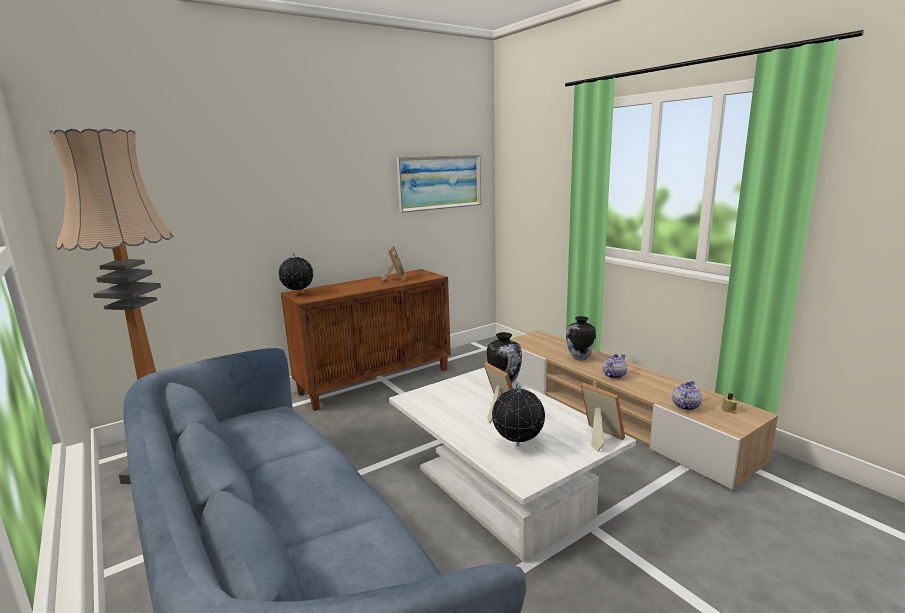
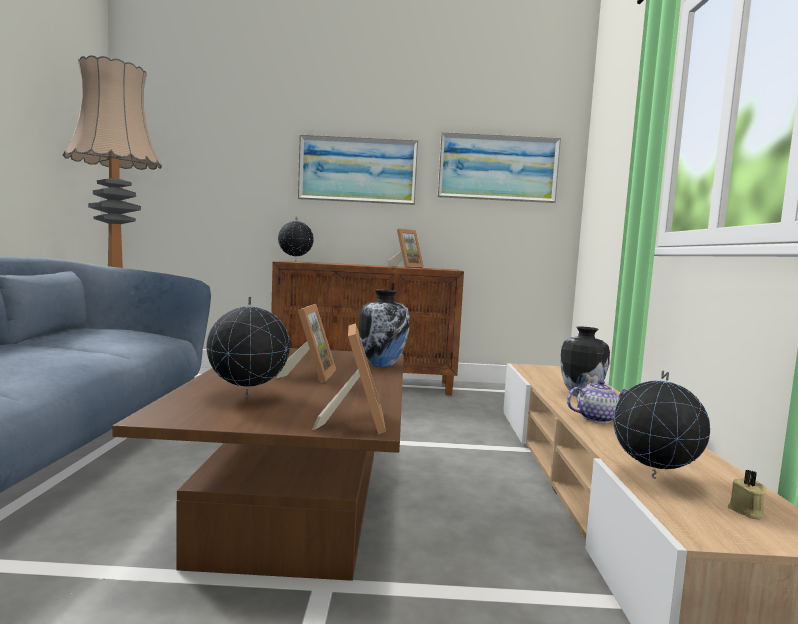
camera: 35 degrees right, 10 degrees down
(332, 197) = (358, 170): none -> picture
(501, 491) = (298, 499): white coffee table -> brown coffee table
(685, 406) = (654, 477): teapot -> globe

